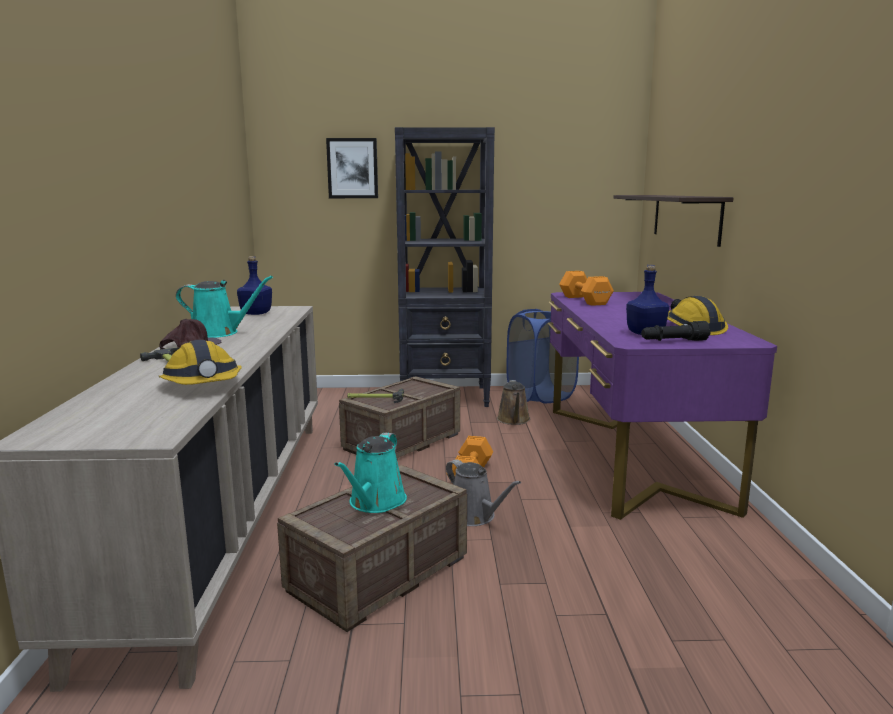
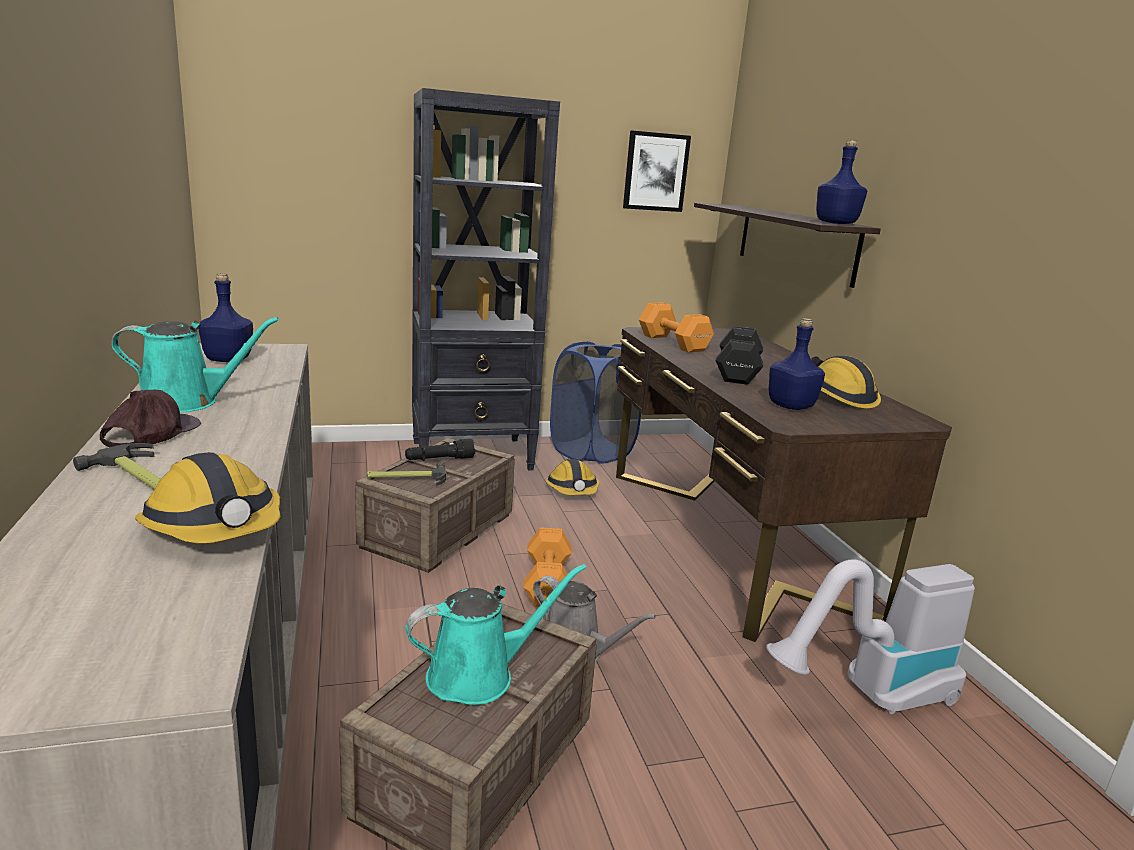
camera: 15 degrees left, 5 degrees up
(352, 168) = (346, 138): picture -> picture (655, 172)
(375, 503) = (478, 675): turquoise watering can -> turquoise watering can turned 120 degrees counterclockwise
(514, 420) = (572, 491): brown watering can -> hard hat
(622, 316) = (738, 372): none -> black dumbbell
(631, 454) = (730, 538): purple desk -> brown desk
(673, 341) = (833, 420): black flashlight -> black flashlight (439, 460)
(697, 196) = (835, 223): none -> blue bottle
(702, 559) = (870, 697): none -> vacuum cleaner

